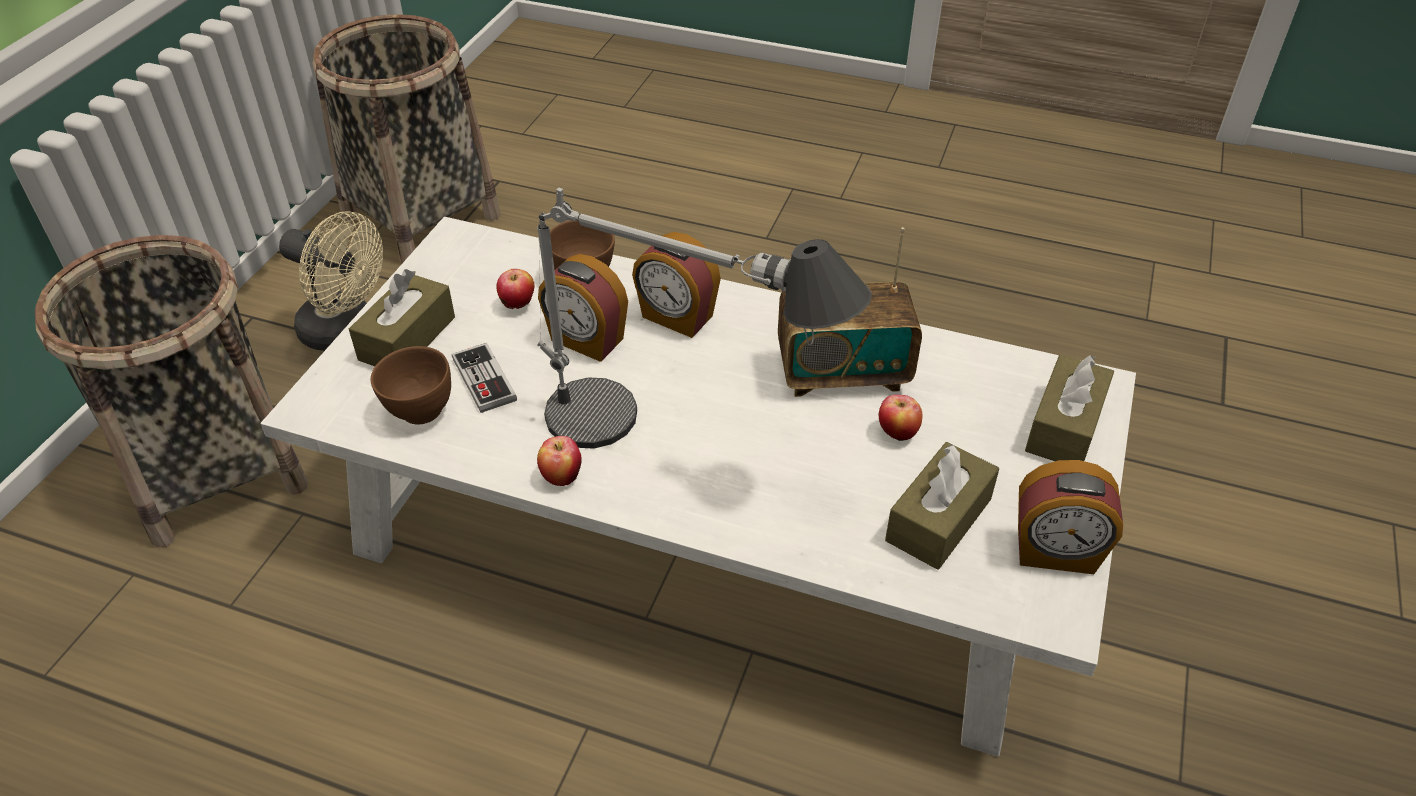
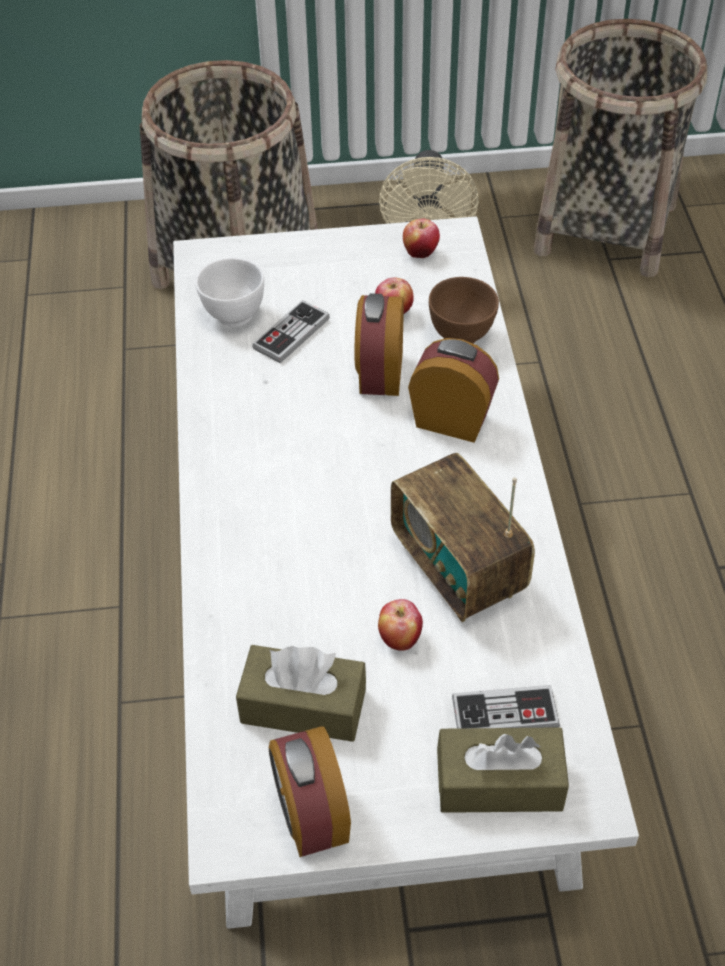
camera: 65 degrees right, 5 degrees up
(407, 338) = (309, 269): brown tissue box -> none
(420, 411) = (233, 315): brown bowl -> white bowl
(561, 476) = (212, 427): apple -> apple (420, 253)
(676, 317) = (452, 419): alarm clock -> alarm clock turned 105 degrees clockwise
(678, 445) = (289, 484): table lamp -> none
(1000, 399) = (504, 713): none -> game controller

